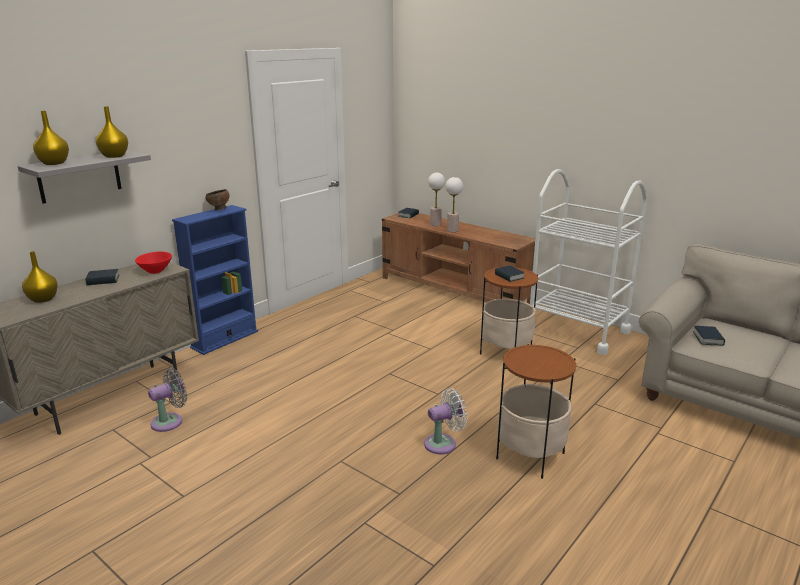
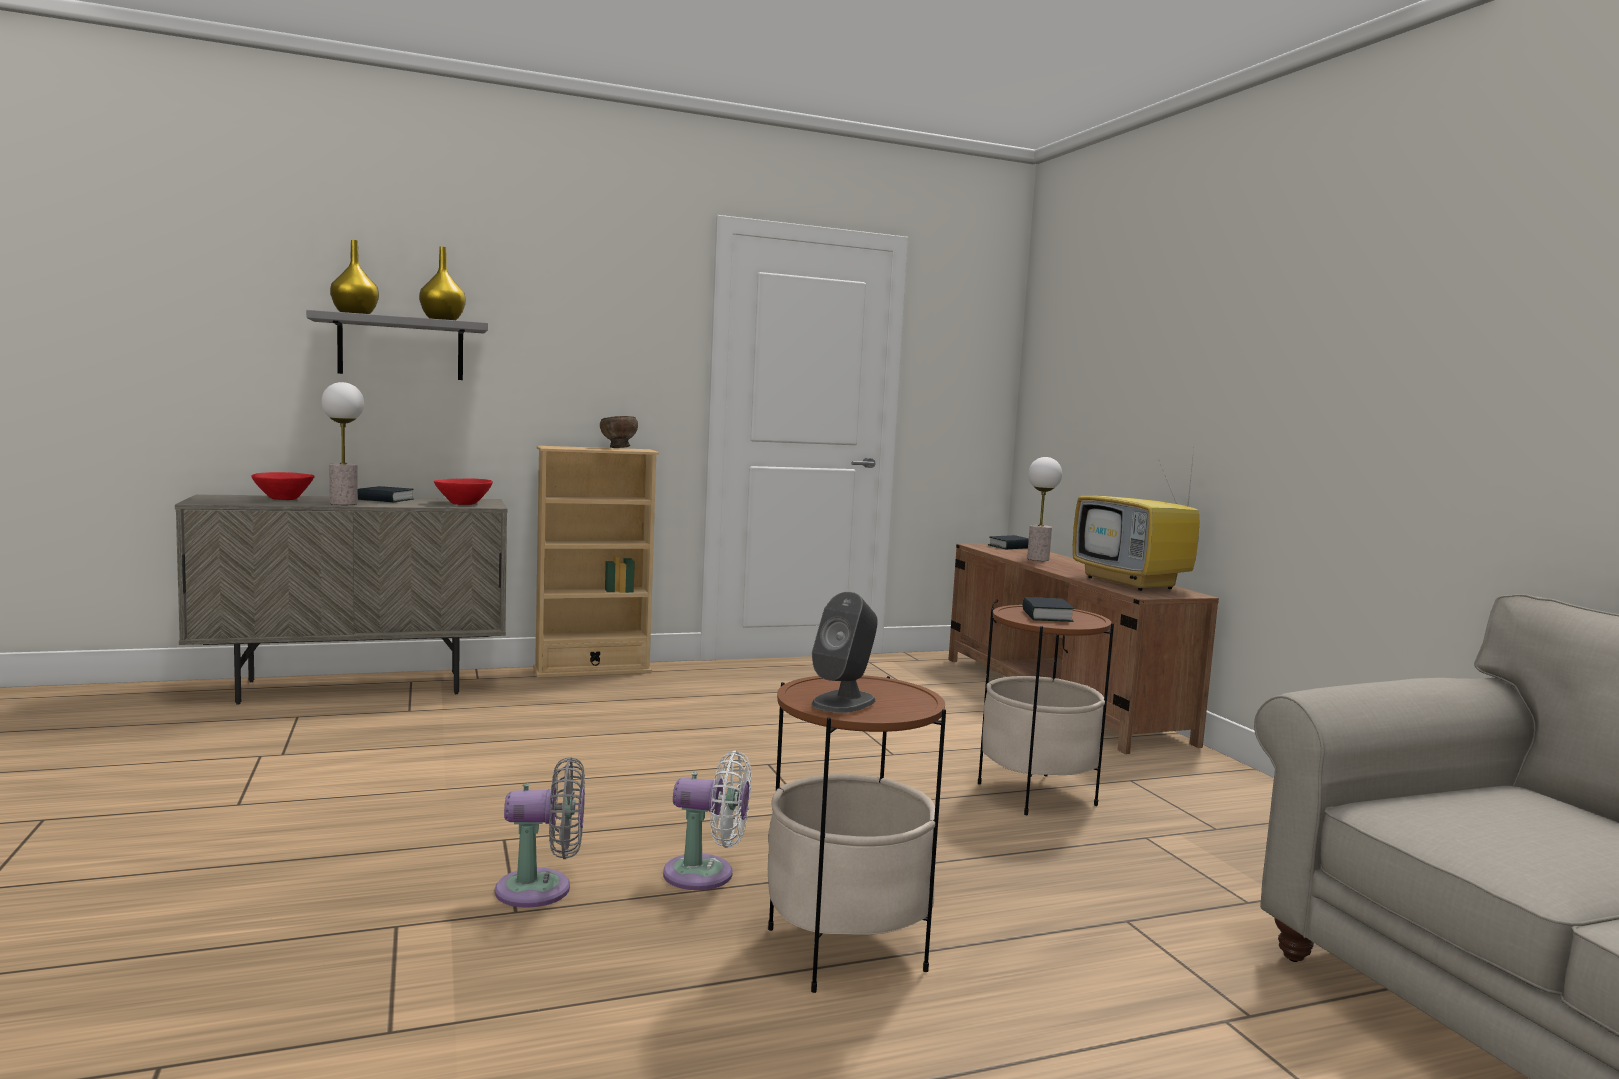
camera: 30 degrees right, 15 degrees down
(43, 299) = (283, 499): yellow vase -> red bowl
(170, 421) = (372, 728): grey fan -> grey fan (542, 889)
(224, 339) = (592, 670): blue bookcase -> beige bookcase
(452, 230) = (1056, 567): table lamp -> table lamp (344, 503)
(497, 236) = (1132, 583): none -> television
(542, 367) = (844, 702): none -> grey speaker
(577, 331) = (1251, 805): white cart -> none
(708, 339) = (1452, 808): book -> none

